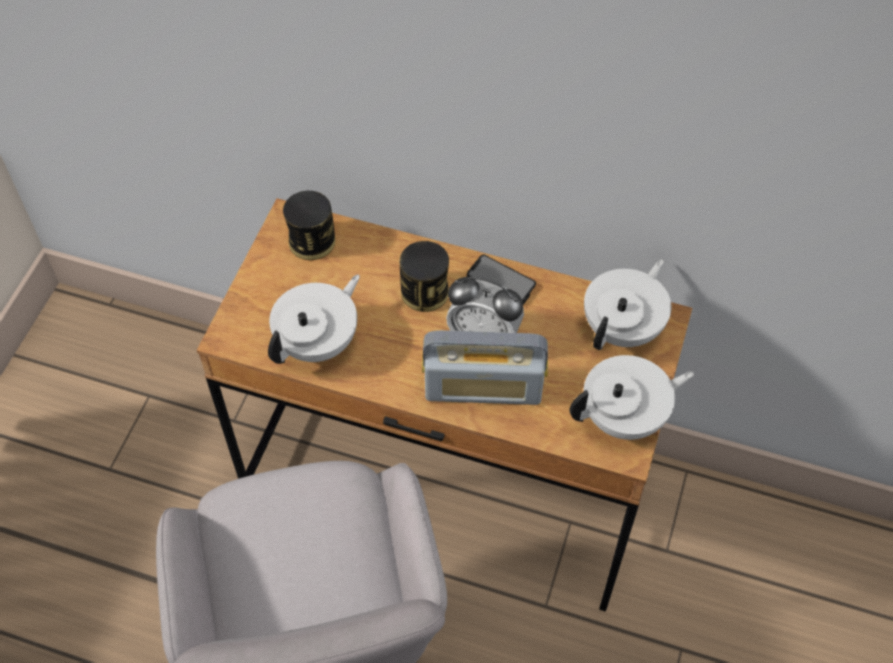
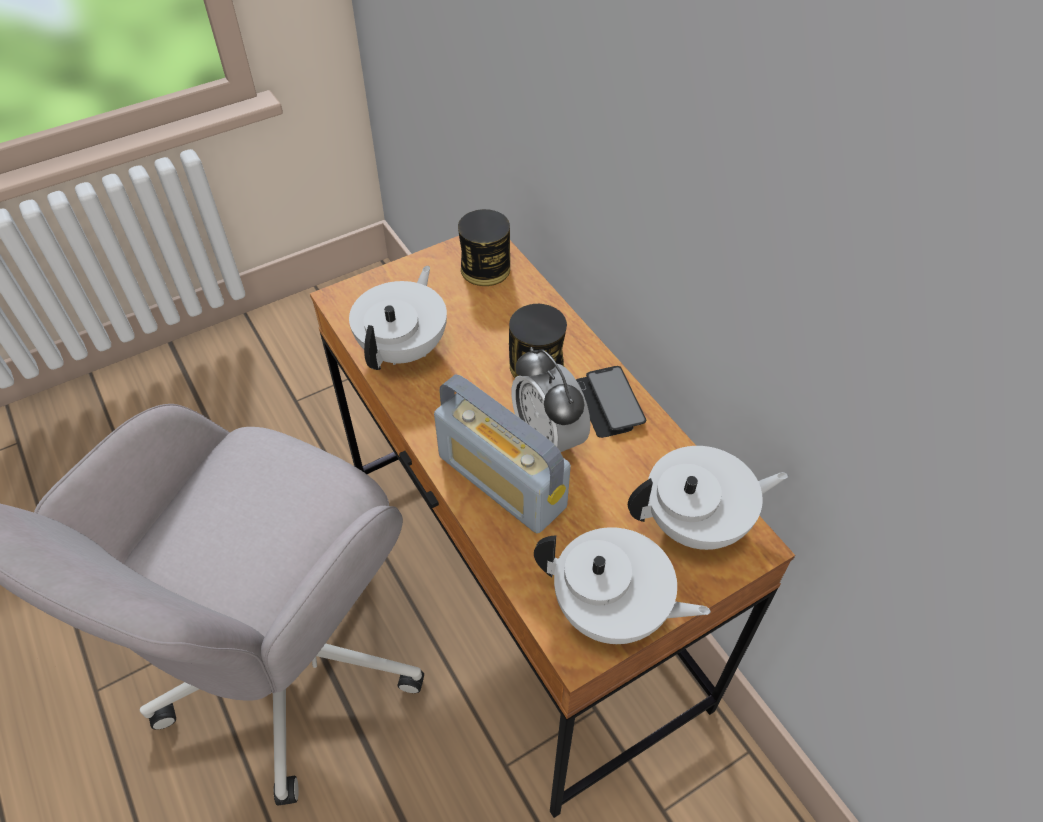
camera: 40 degrees right, 5 degrees down
(319, 342) = (404, 348): white teapot -> white teapot turned 60 degrees counterclockwise

